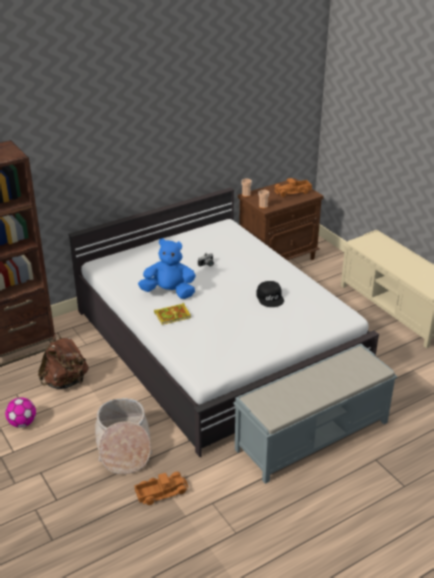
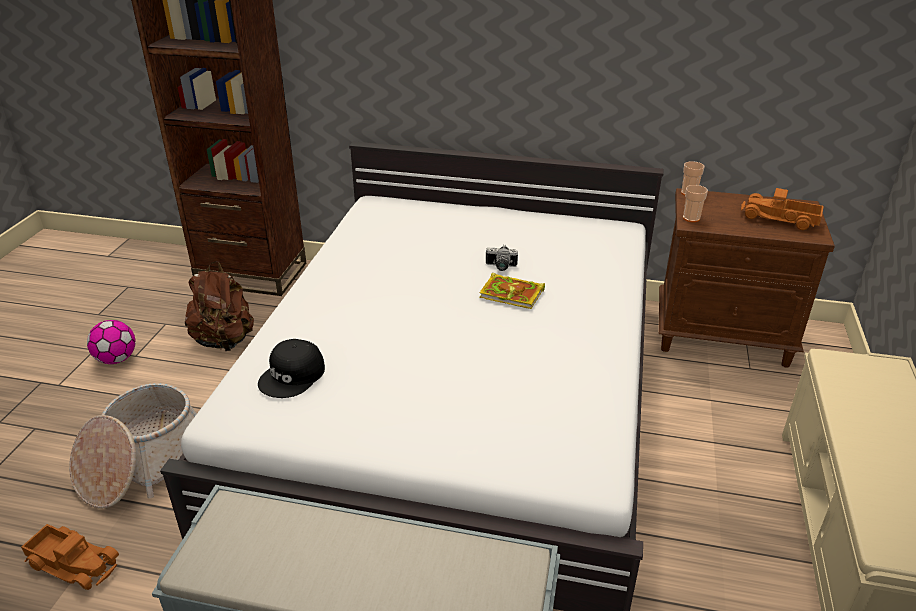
camera: 45 degrees right, 0 degrees up
(169, 292) = (388, 276): blue plush toy -> none
(173, 315) = (339, 307): book -> book (513, 294)
(270, 297) = (512, 362): black cap -> black cap (293, 376)

